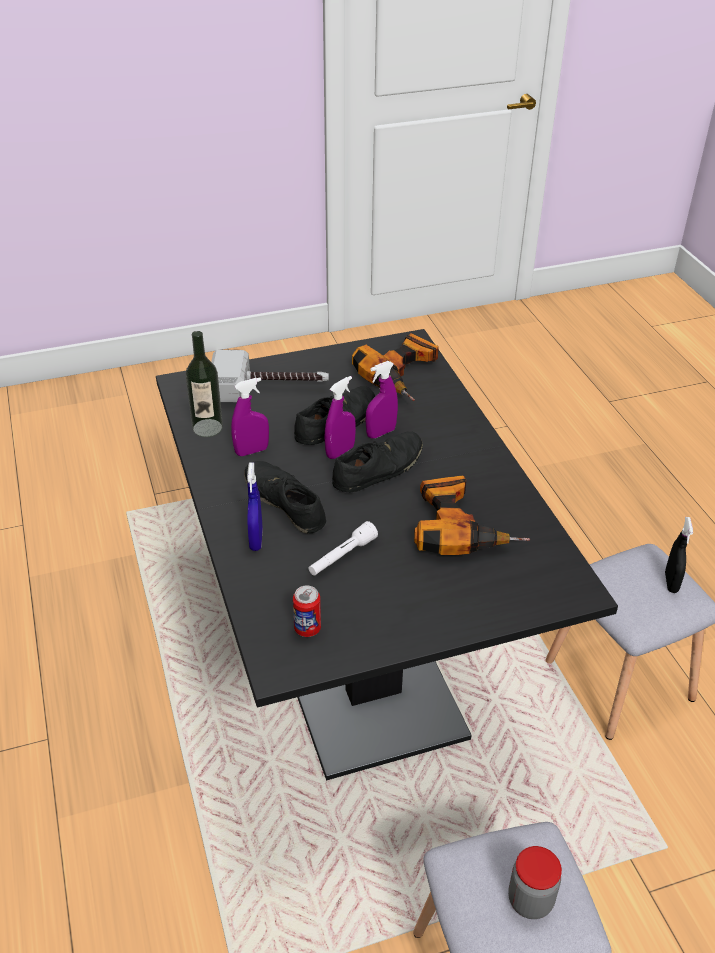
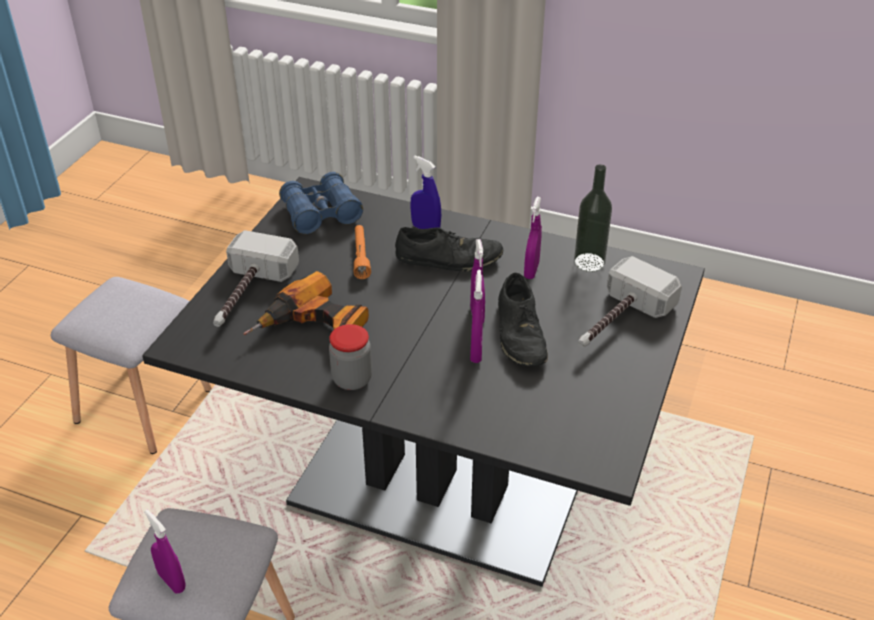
camera: 130 degrees right, 0 degrees up
(307, 628) = (321, 214): can -> blue binoculars
(342, 556) = (361, 256): white flashlight -> orange flashlight
(378, 469) = (431, 324): black shoe -> none
(403, 375) = (552, 420): power drill -> none
(476, 594) = (247, 295): none -> hammer
(530, 900) = (109, 311): jar -> jar (352, 379)
(671, 583) = (172, 581): black spray bottle -> purple spray bottle

